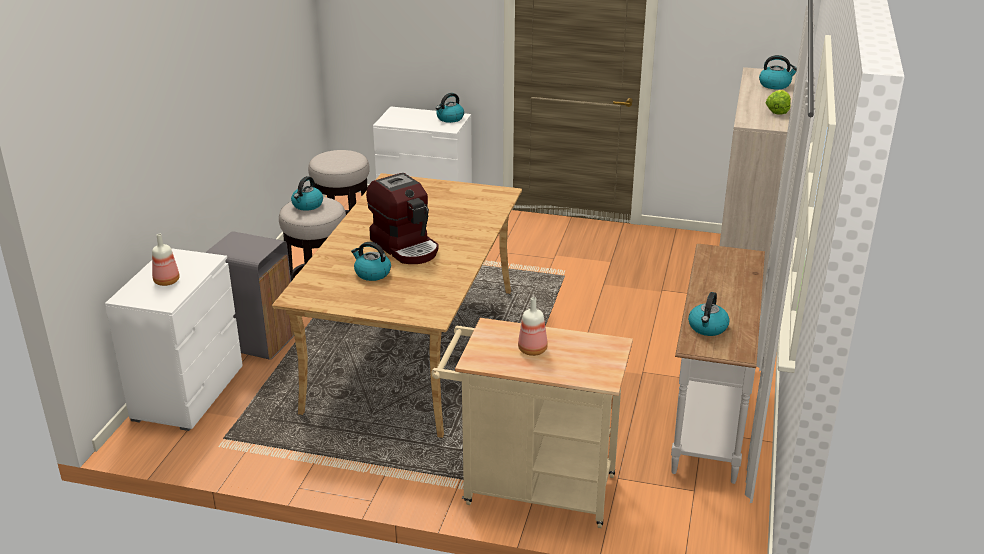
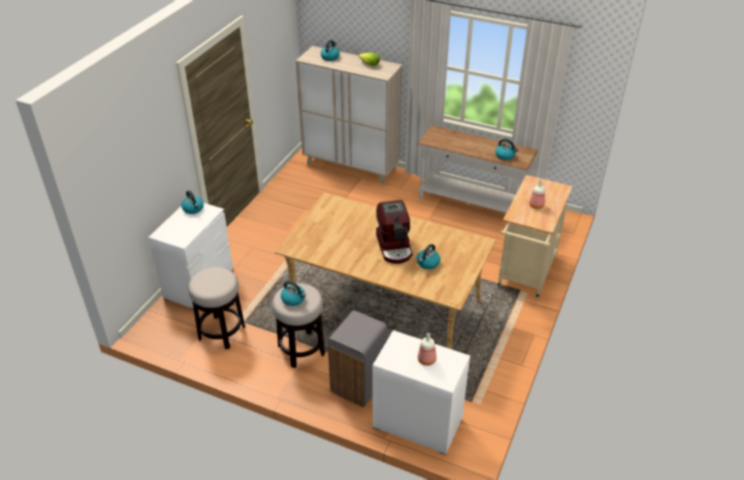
camera: 80 degrees left, 10 degrees up
(406, 246) = (395, 247): coffee machine -> coffee machine turned 105 degrees clockwise

